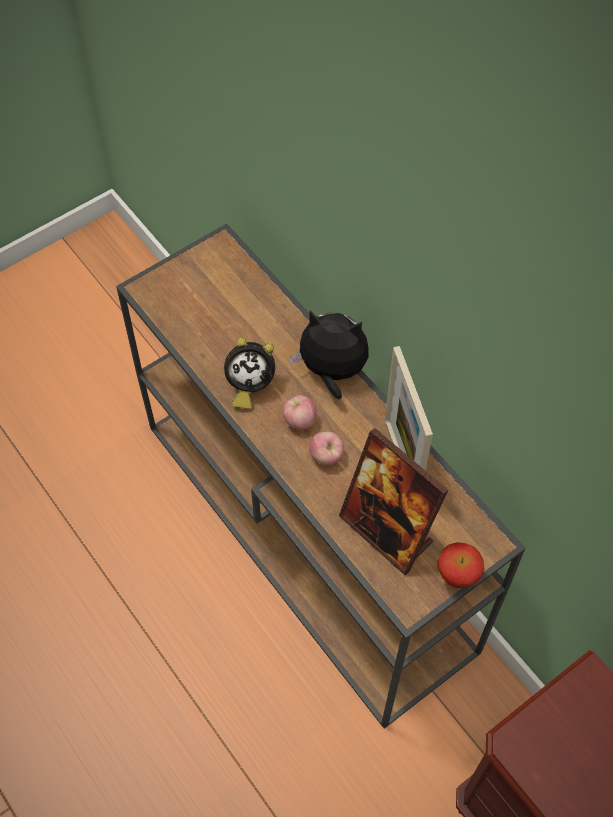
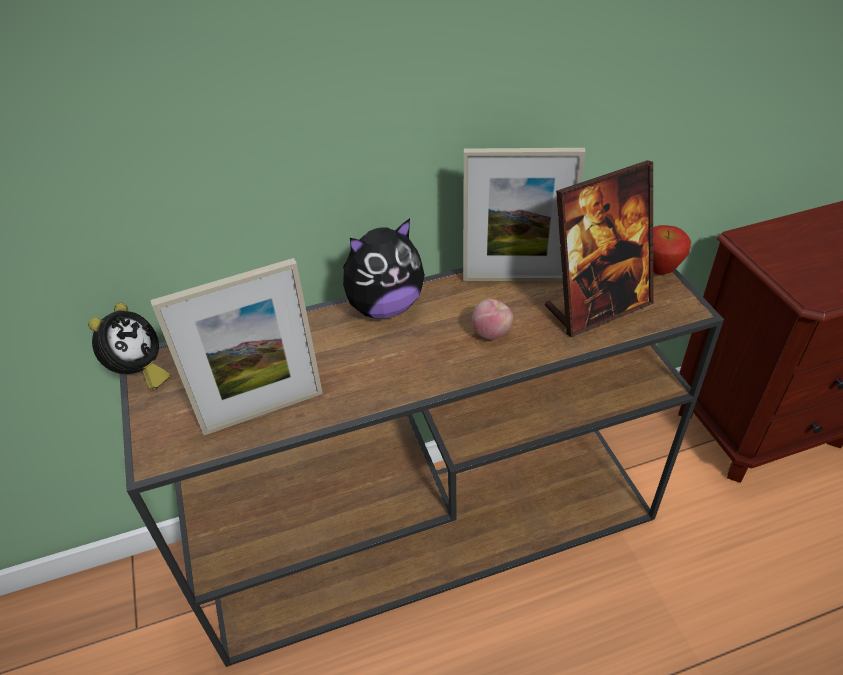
camera: 70 degrees left, 15 degrees down
(199, 332) = (263, 411): none -> picture frame
(249, 385) = (368, 378): alarm clock -> alarm clock (139, 373)
(299, 421) = (436, 345): apple -> none
(331, 372) = (384, 306): plush toy -> plush toy turned 150 degrees counterclockwise

